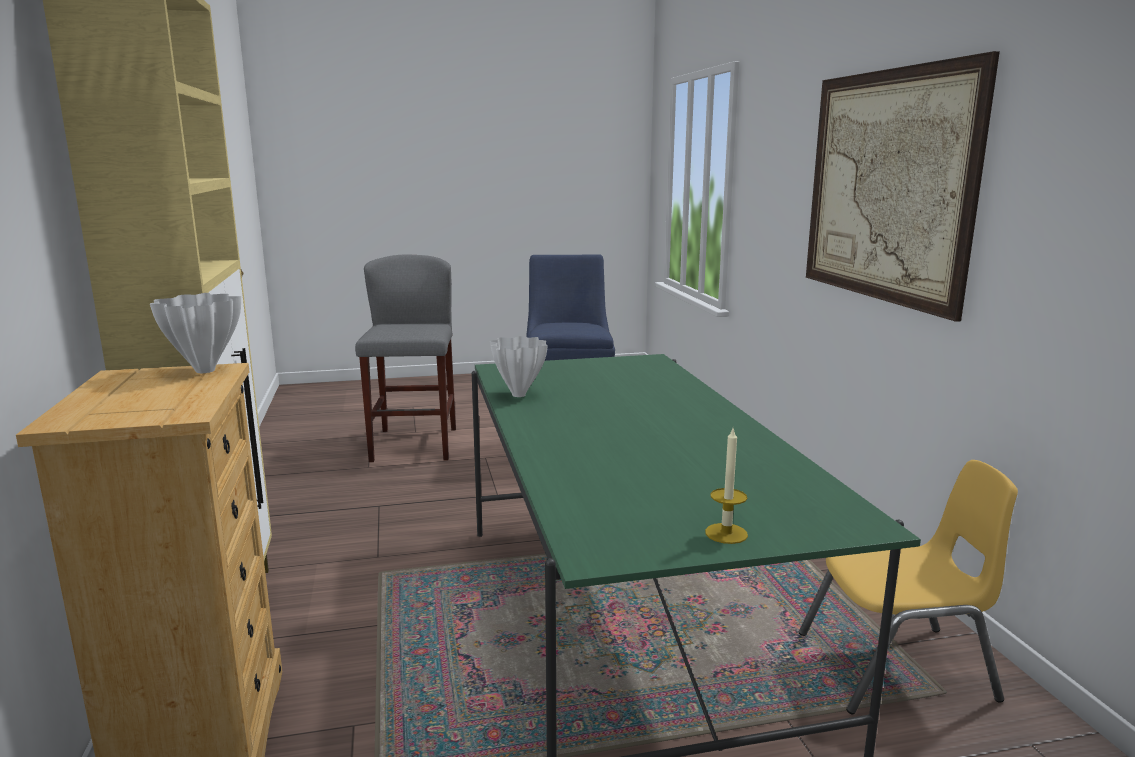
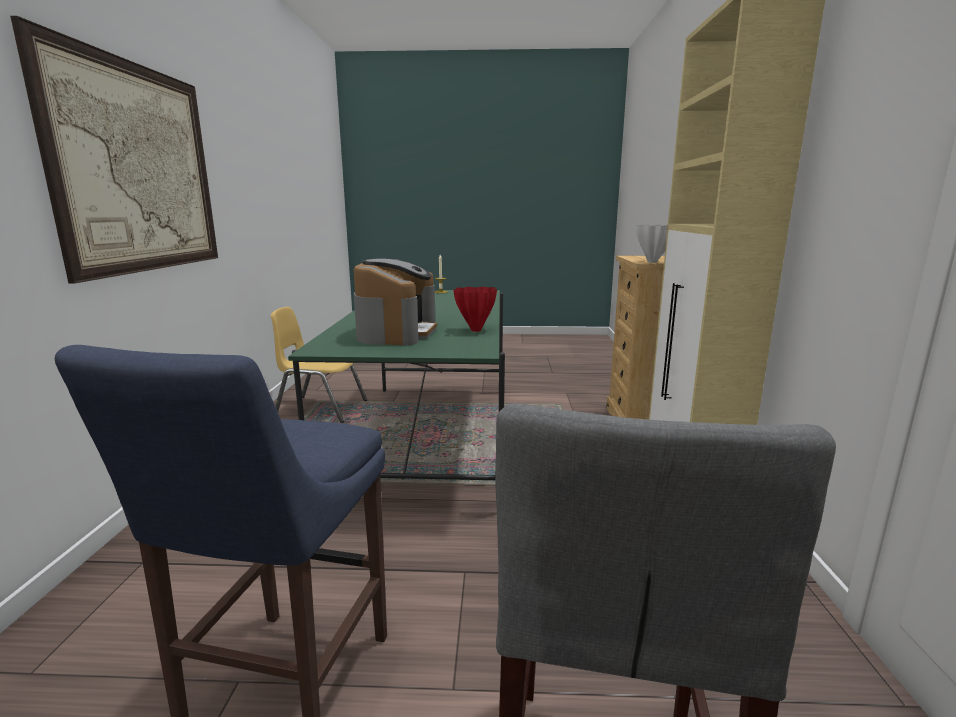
camera: 165 degrees left, 0 degrees up
(519, 394) = (475, 330): white vase -> red vase
(611, 384) = (397, 332): none -> coffee machine

